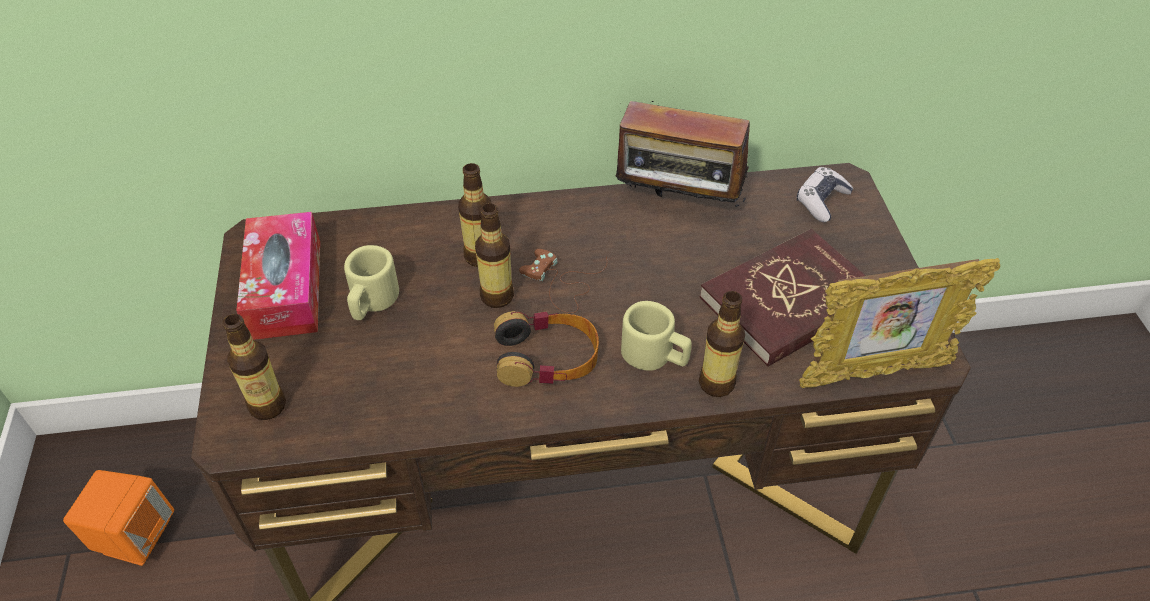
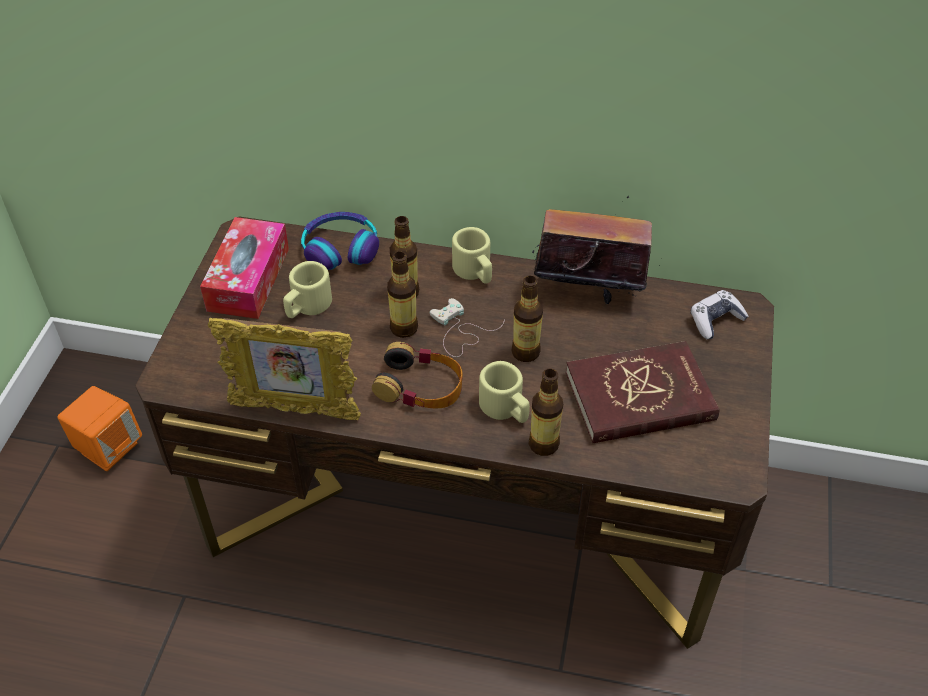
camera: 20 degrees right, 0 degrees up
(268, 406) = (201, 364): bottle -> bottle (525, 352)
(382, 226) = (340, 249): none -> headphones
(547, 214) = (475, 272): none -> beige mug
(562, 283) = (460, 331): brown game controller -> white game controller
(678, 205) = (587, 292): radio -> radio turned 150 degrees clockwise
(874, 373) = (679, 474): picture frame -> picture frame (295, 410)

